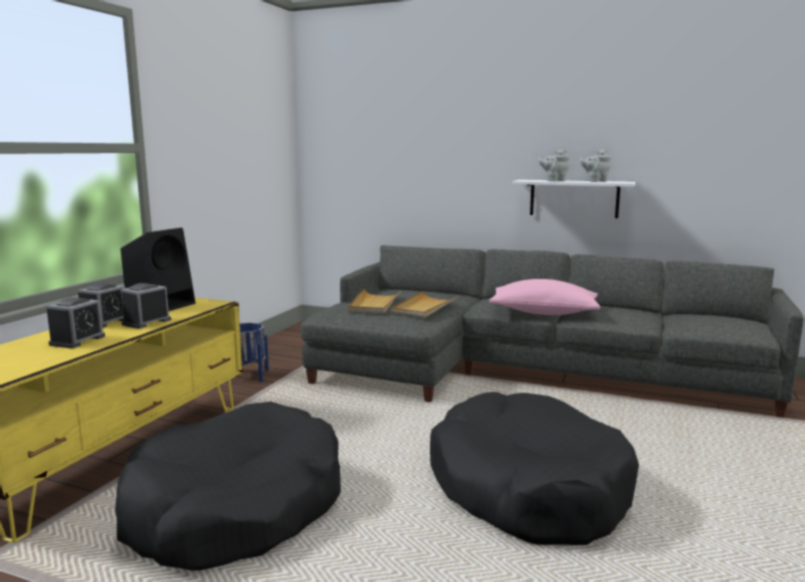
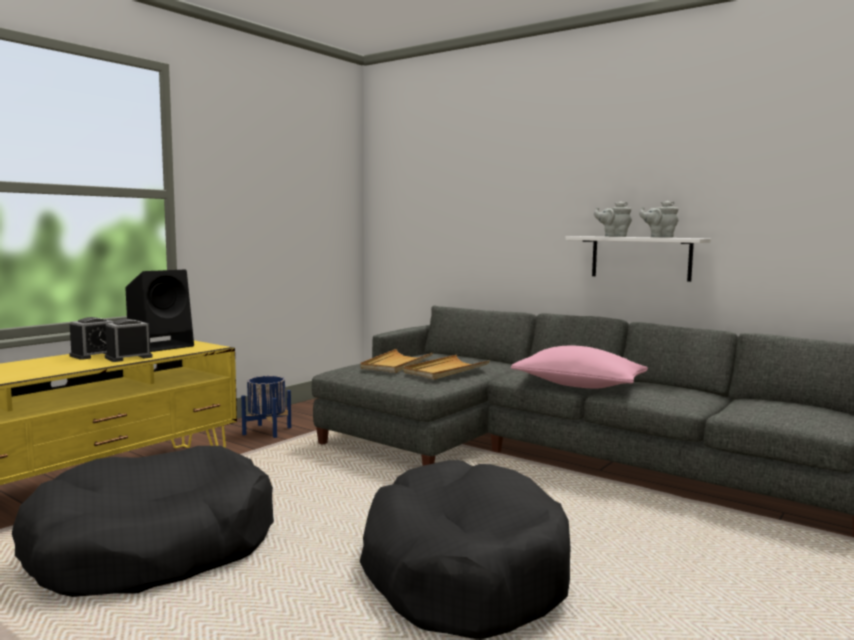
camera: 15 degrees right, 5 degrees down
(77, 340) = (50, 367): alarm clock -> none

